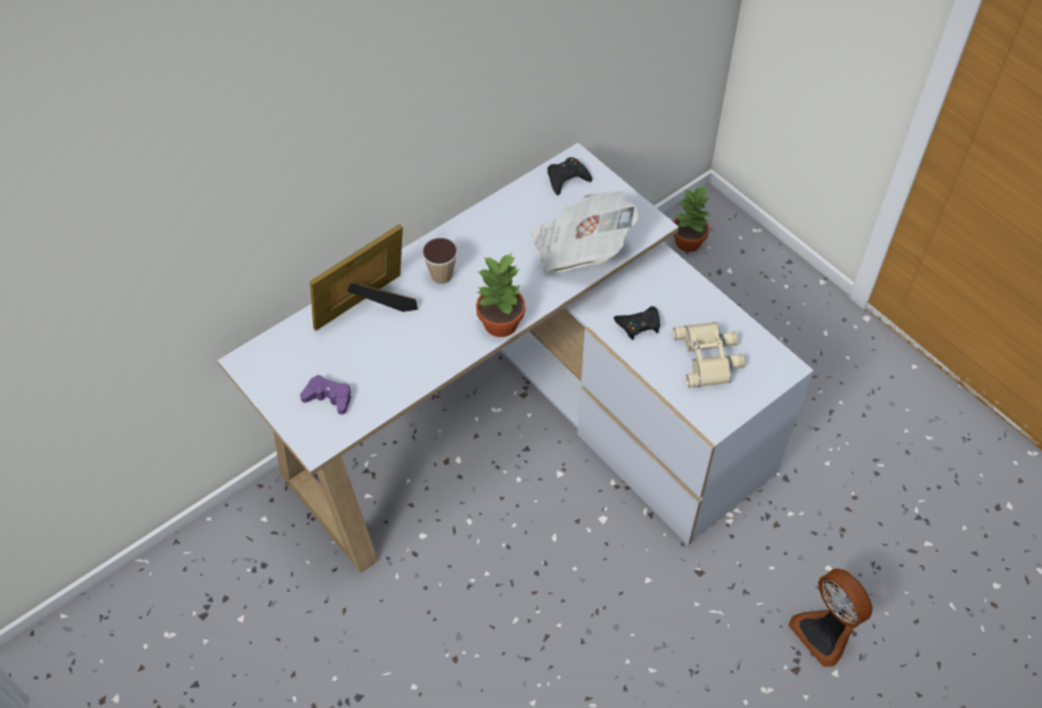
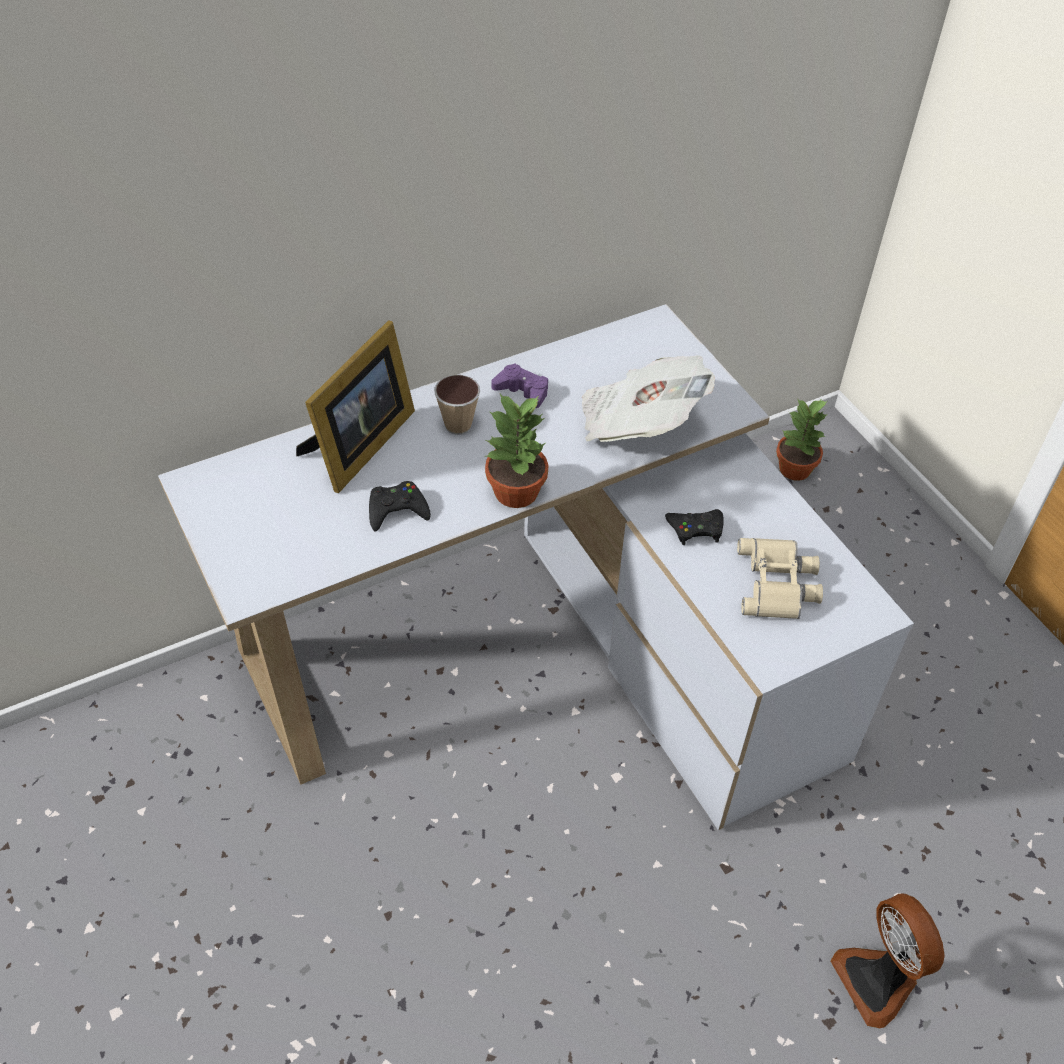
camera: 10 degrees right, 5 degrees down
(328, 397) = (277, 541): purple game controller -> purple game controller (522, 391)
(368, 307) = (358, 446): picture frame -> picture frame turned 150 degrees clockwise
(567, 179) = (642, 341): black game controller -> black game controller (397, 510)

